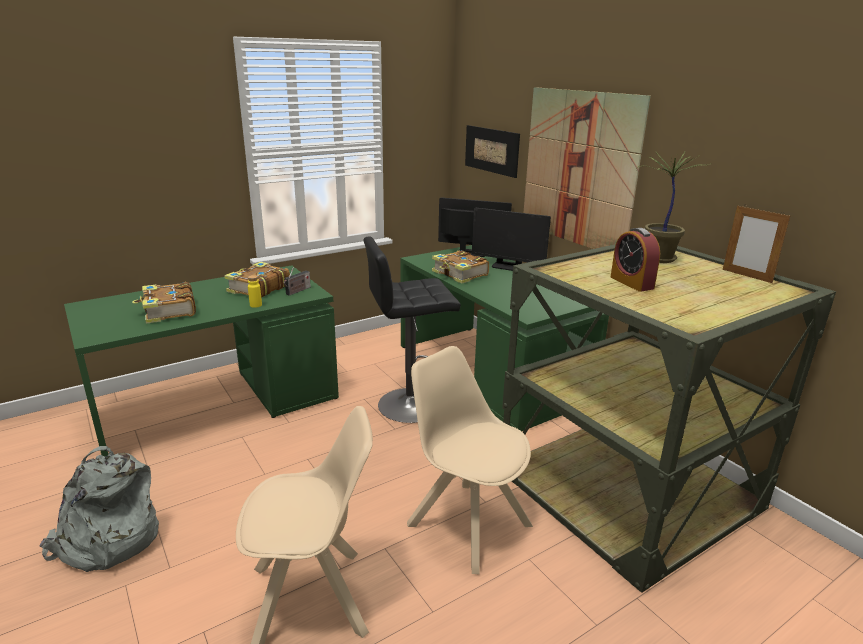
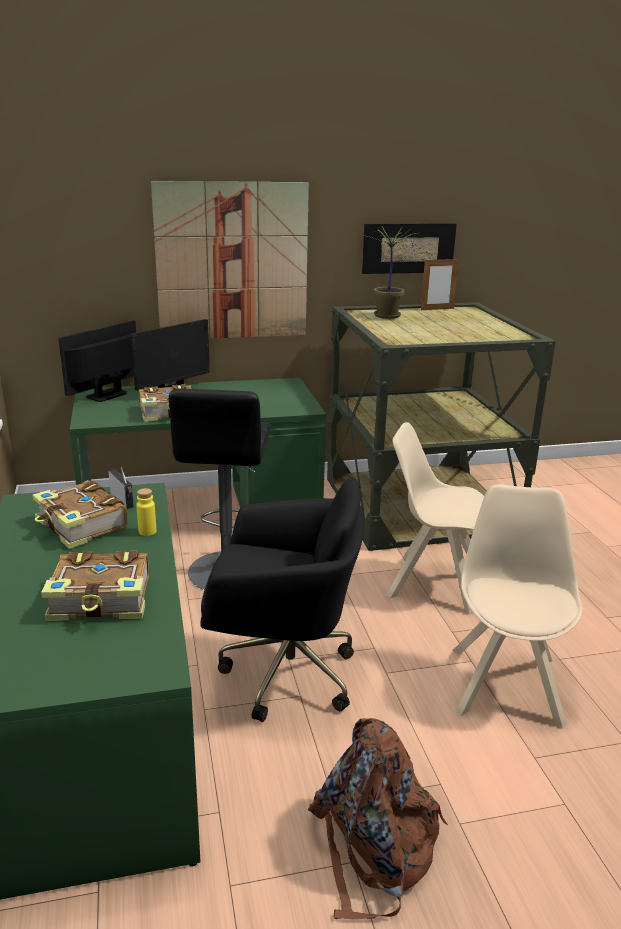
camera: 70 degrees left, 0 degrees up
(108, 540) = (374, 847): grey backpack -> brown backpack
(286, 460) = (282, 675): none -> black office chair
(467, 522) = (433, 583): beige chair -> beige chair turned 45 degrees clockwise
(491, 150) = (83, 263): picture -> picture (408, 248)
(631, 283) = (438, 331): alarm clock -> none

